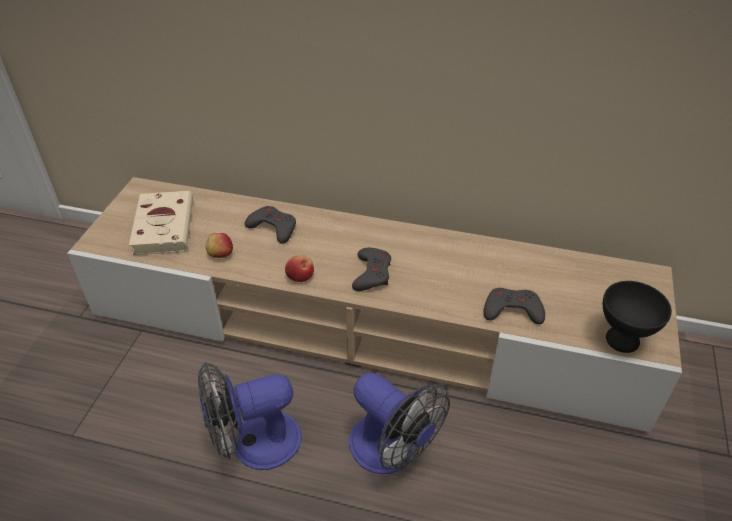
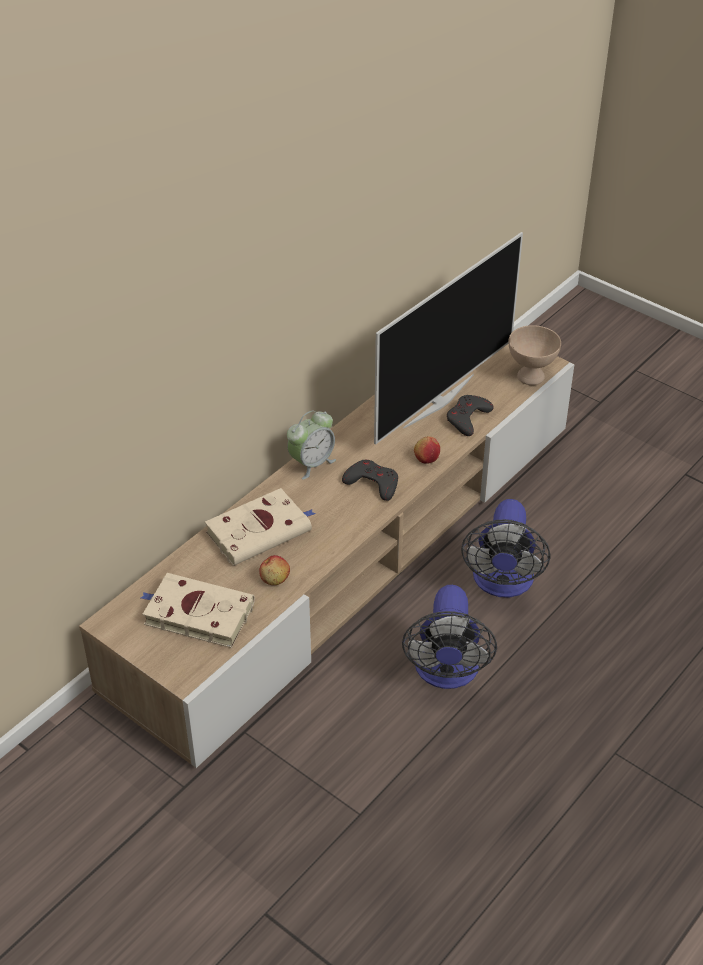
camera: 65 degrees left, 0 degrees up
(273, 227) = (261, 531): grey game controller -> beige book
(300, 276) = (346, 531): apple -> apple (426, 458)
(372, 229) = (311, 463): none -> alarm clock
(392, 452) = (502, 583): fan -> fan turned 120 degrees clockwise
(520, 280) = (437, 400): none -> television
(623, 340) = (531, 376): black bowl -> beige bowl

